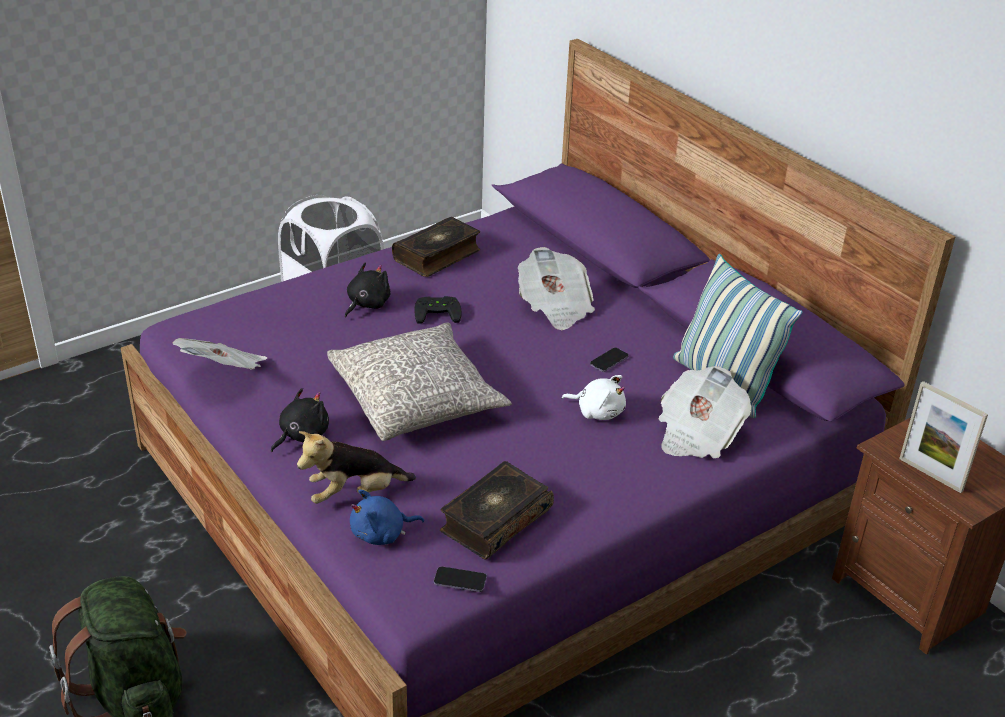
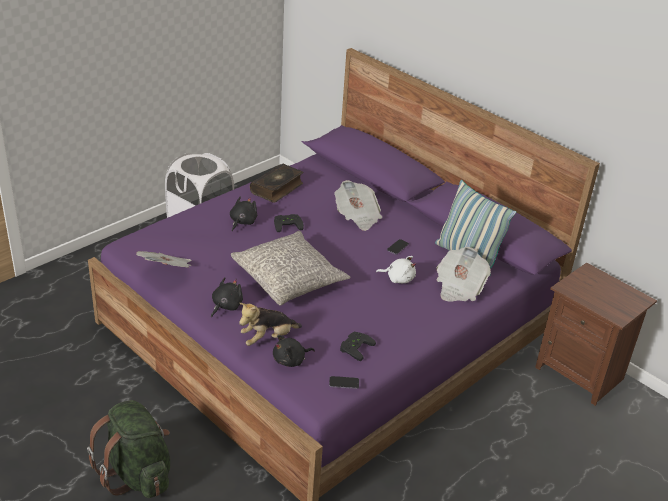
camera: 10 degrees left, 0 degrees up
(381, 534) = (291, 360): blue plush toy -> black plush toy
(494, 520) = (355, 347): book -> black game controller
(930, 474) = (594, 301): picture frame -> none

